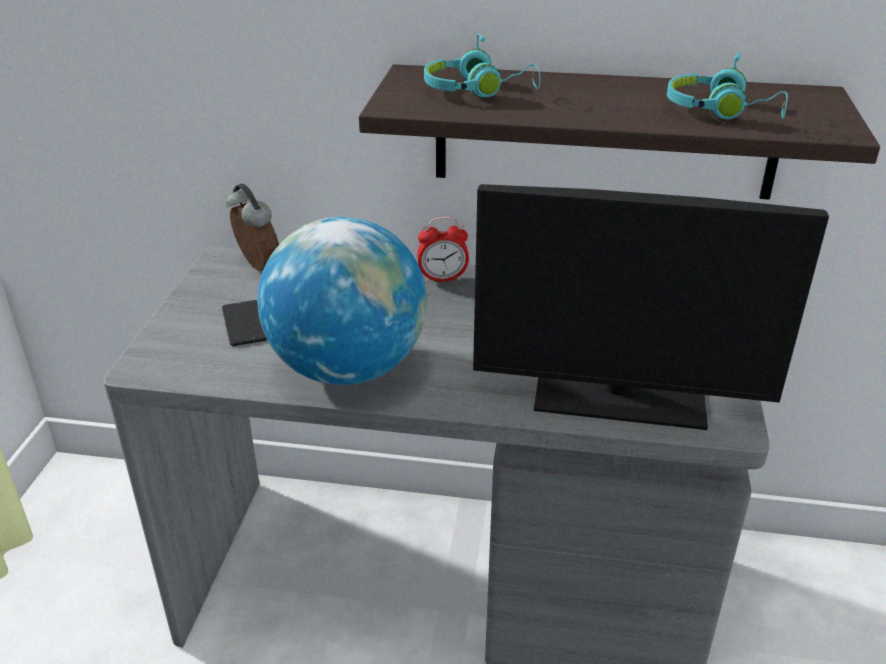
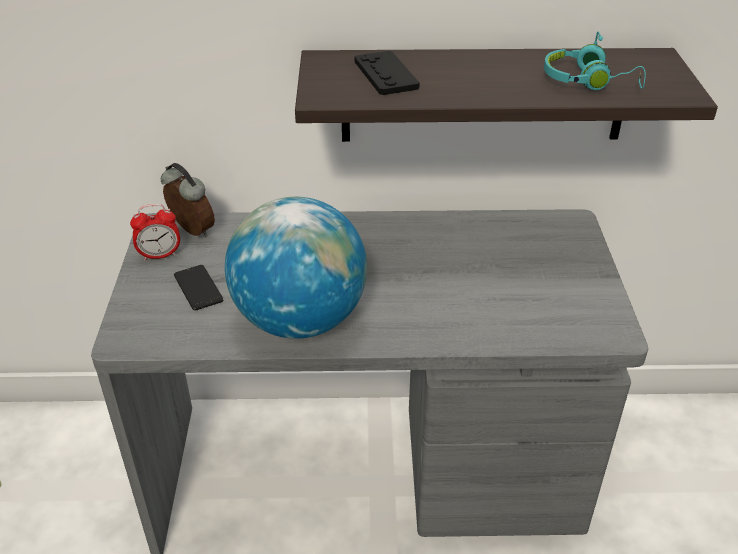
camera: 10 degrees left, 5 degrees up
(442, 279) = (355, 227): alarm clock -> alarm clock (160, 255)
(478, 90) = (386, 74): turquoise headphones -> black game controller
(619, 396) = (526, 319): monitor -> none

